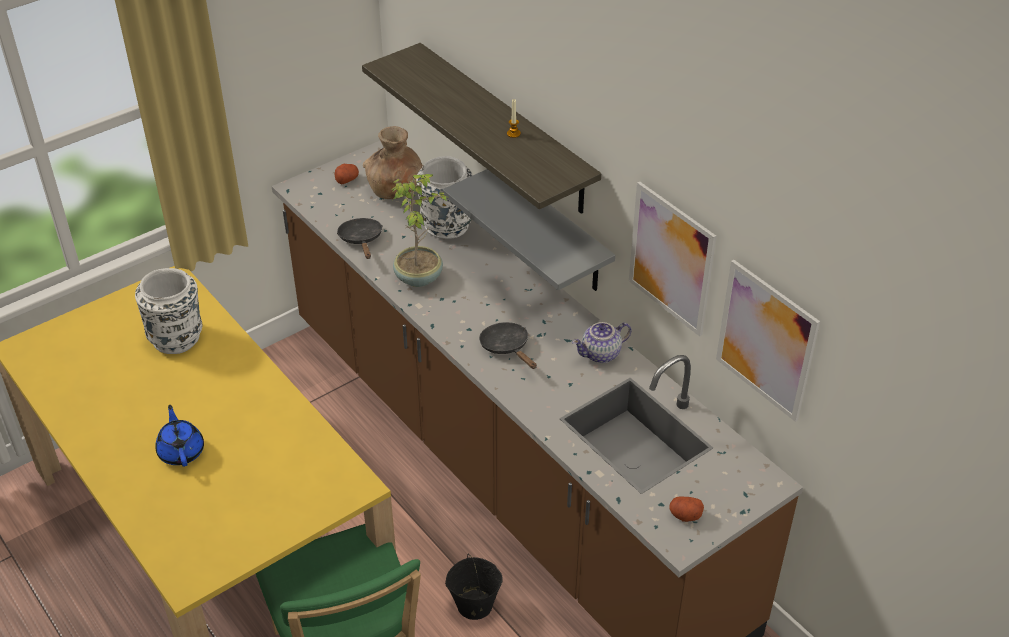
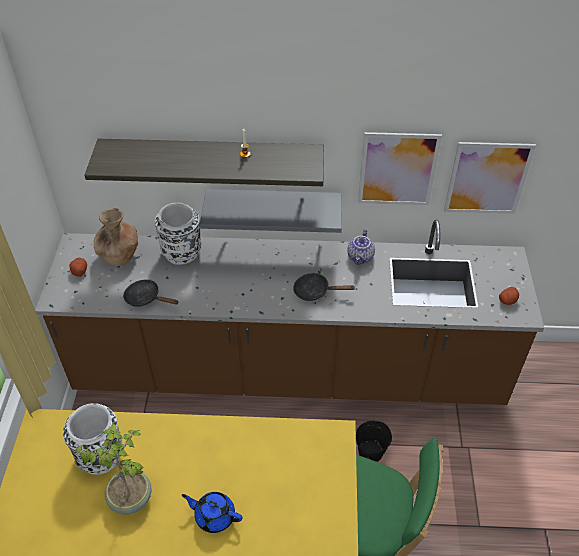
camera: 50 degrees left, 5 degrees up
(419, 277) = (212, 292): potted plant -> potted plant (130, 497)

